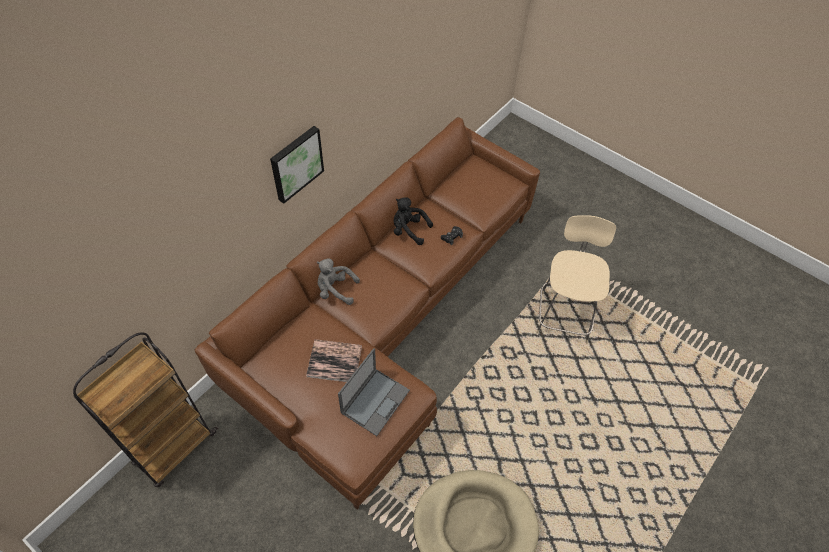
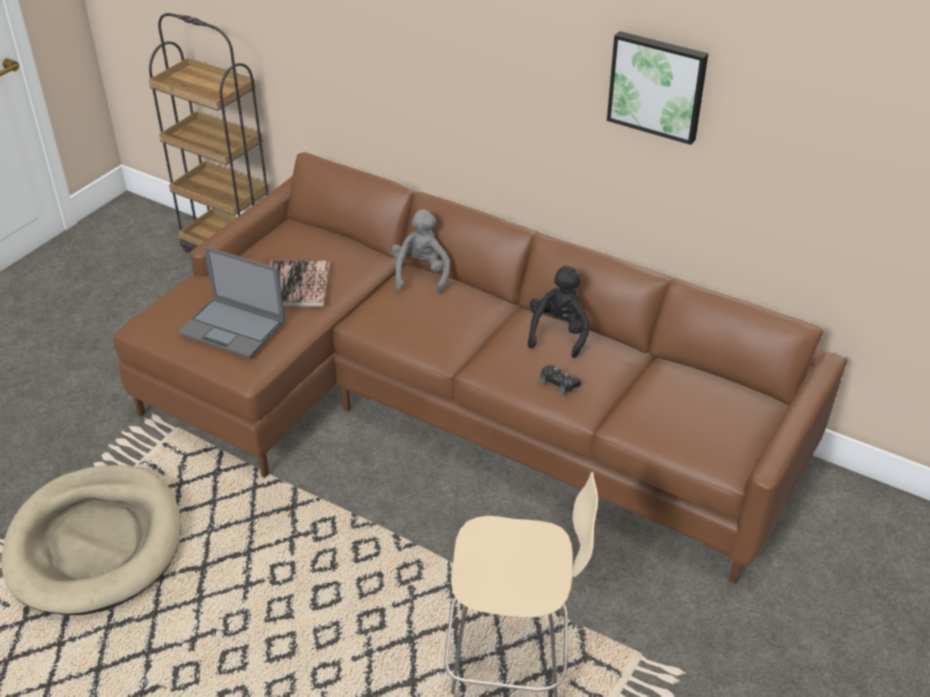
camera: 85 degrees right, 15 degrees down
(295, 163) = (493, 70): picture -> picture (658, 86)

